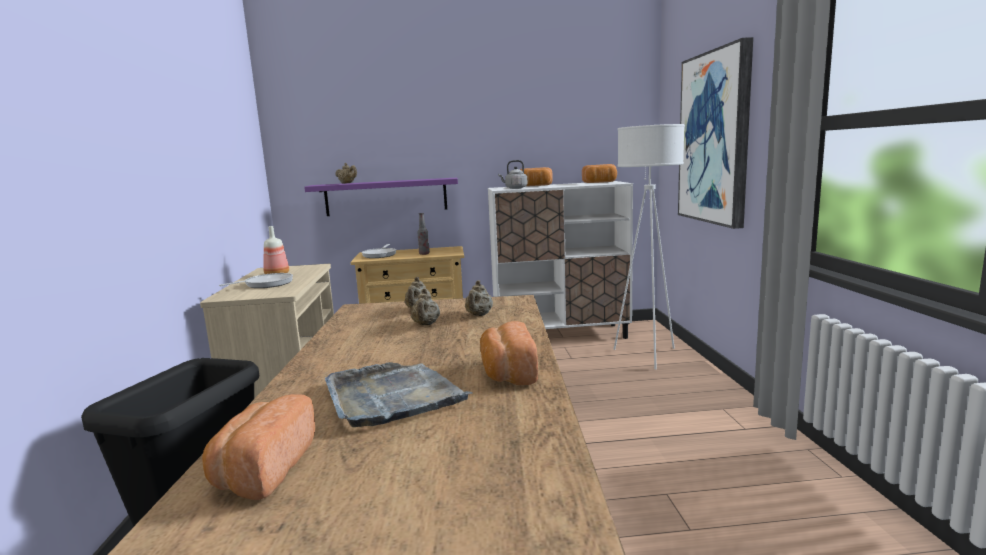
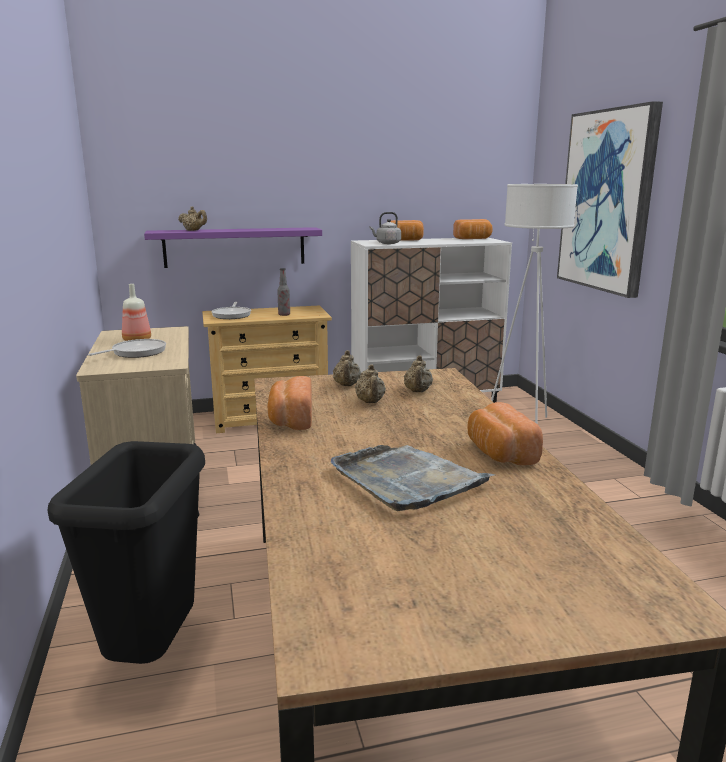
camera: 10 degrees left, 5 degrees up
(263, 470) = (346, 555): bread -> bread (290, 420)

